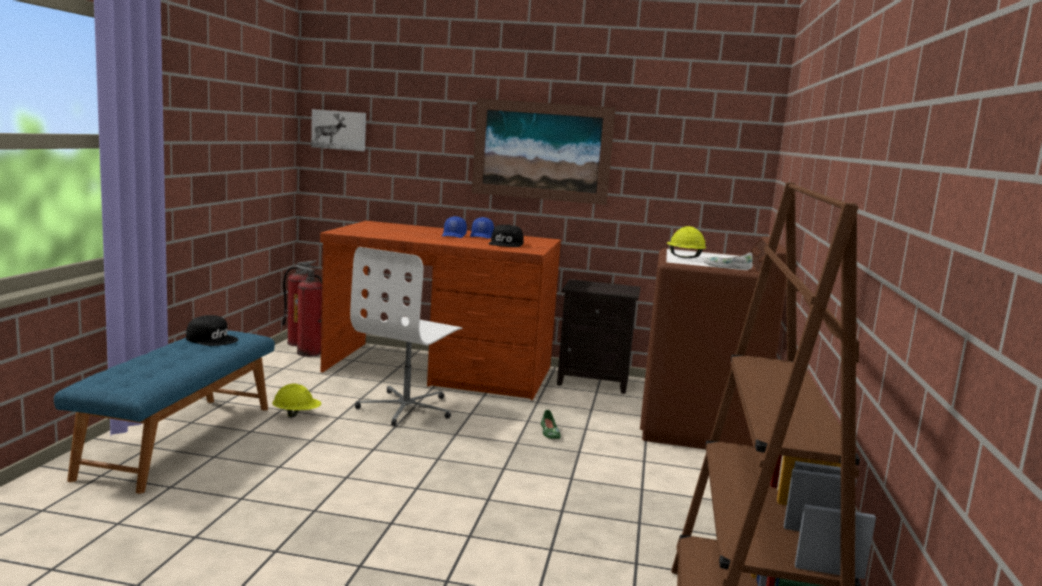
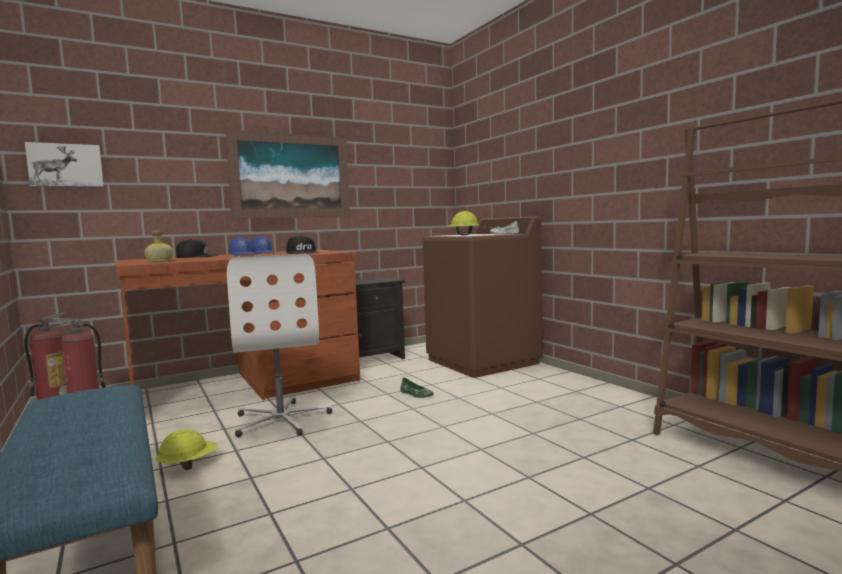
camera: 40 degrees left, 5 degrees down
(212, 339) = (78, 403): black cap -> black cap (197, 256)
(363, 232) = (159, 261): none -> bottle

